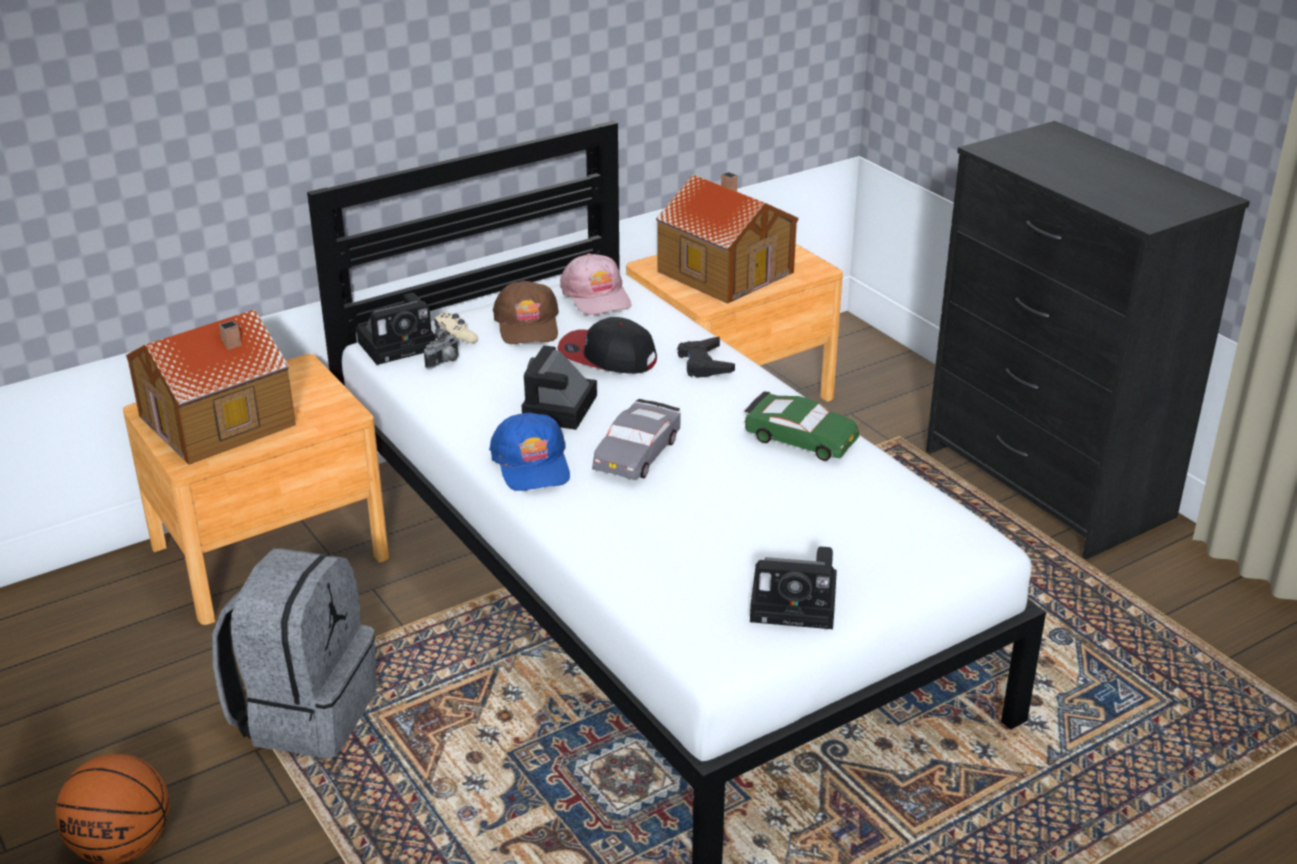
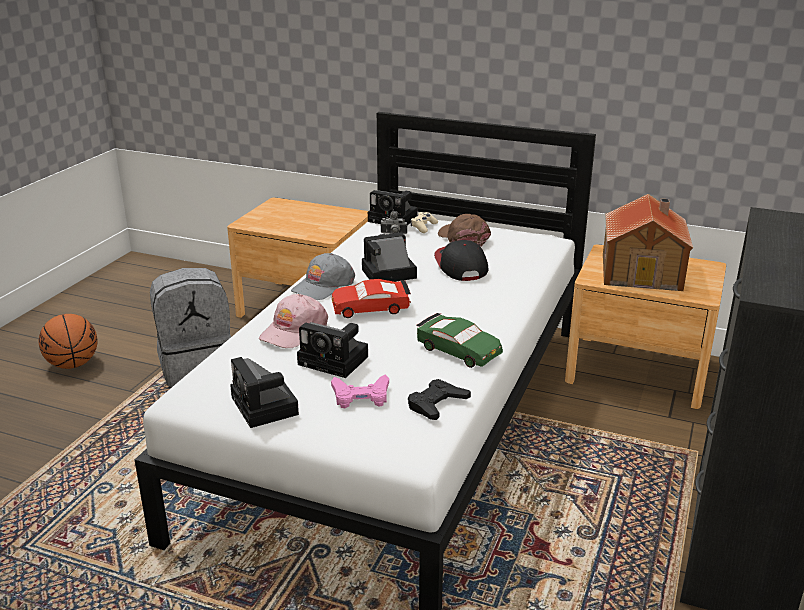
camera: 55 degrees right, 5 degrees down
(220, 421) = (286, 216): toy house -> none
(527, 325) = (463, 238): brown cap -> brown cap turned 105 degrees clockwise
(532, 464) = (323, 286): blue cap -> grey cap
(597, 296) = (522, 242): pink cap -> pink cap (293, 330)
(636, 453) = (370, 307): grey toy car -> red toy car
(704, 363) = (500, 294): black game controller -> black game controller (436, 404)
(739, 522) = (336, 361): none -> camera
(800, 438) = (458, 350): green toy car -> green toy car turned 45 degrees counterclockwise
(835, 534) = (361, 396): none -> pink game controller

